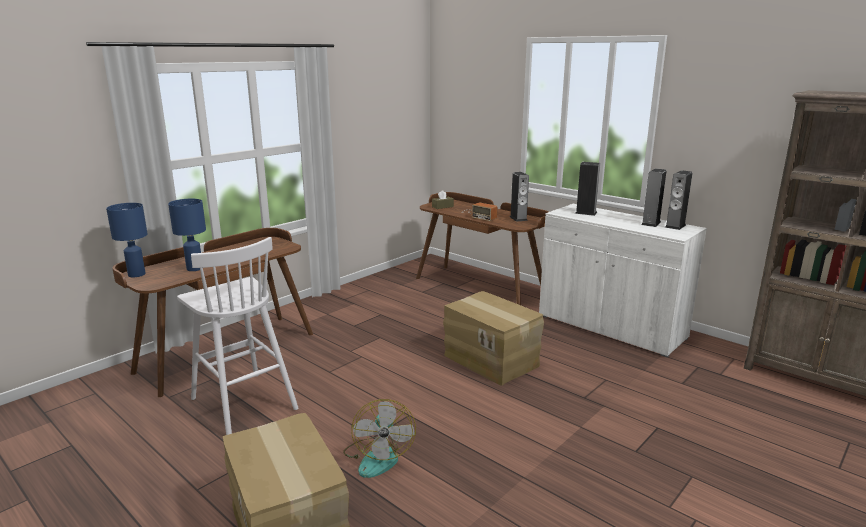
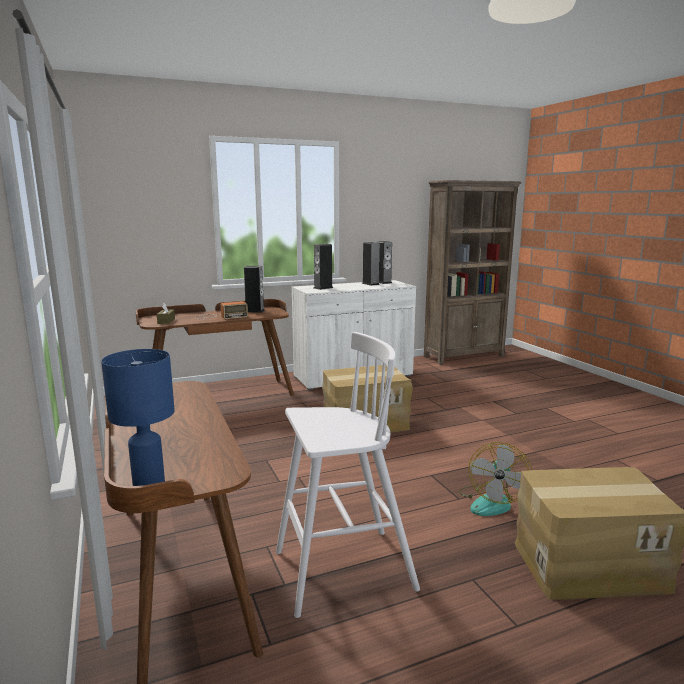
camera: 65 degrees left, 5 degrees down
(195, 268) = (190, 441): blue table lamp -> none
(378, 456) = (491, 501): fan -> fan turned 90 degrees clockwise

